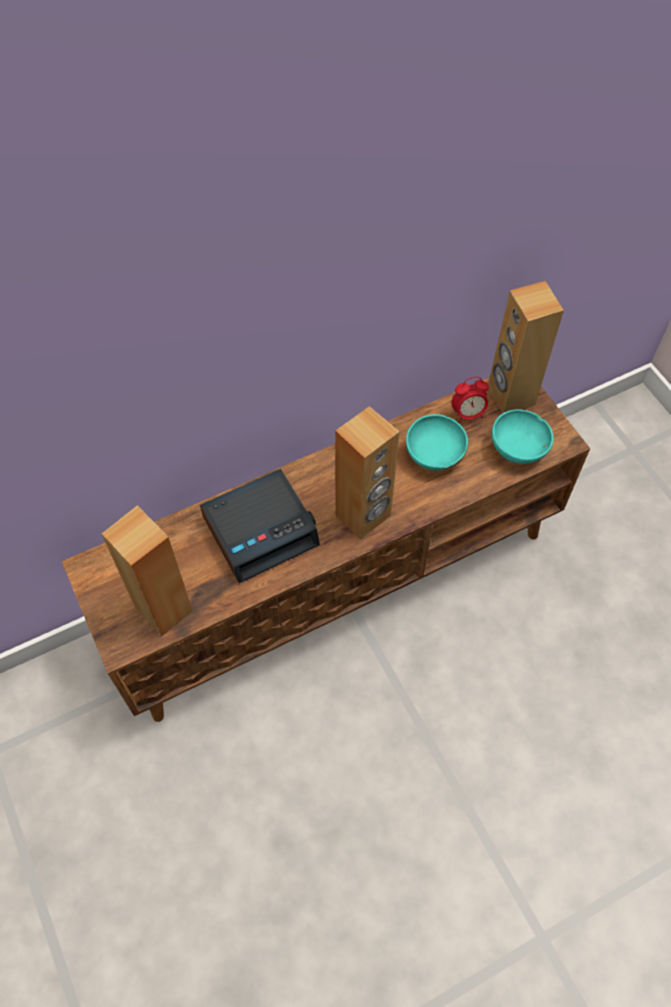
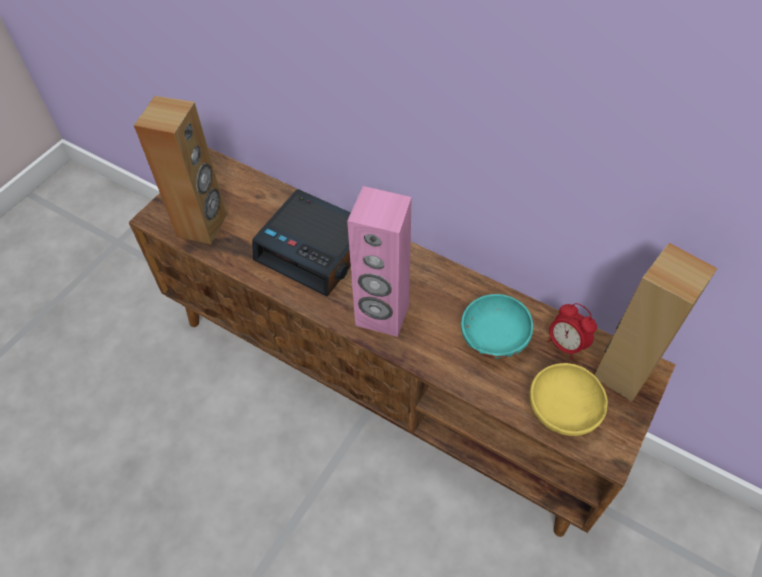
camera: 60 degrees right, 5 degrees down
(363, 516) = (382, 315): brown speaker -> pink speaker
(519, 449) = (563, 412): turquoise bowl -> yellow bowl

